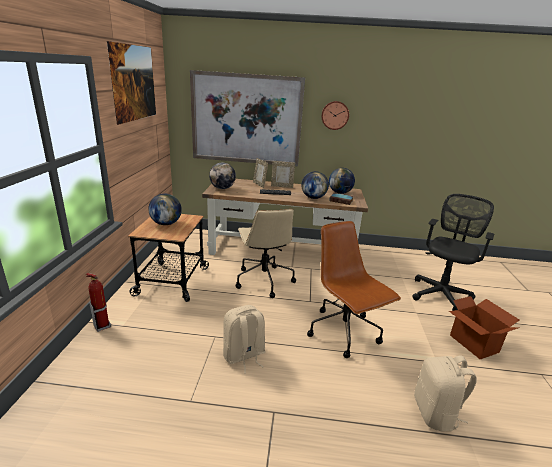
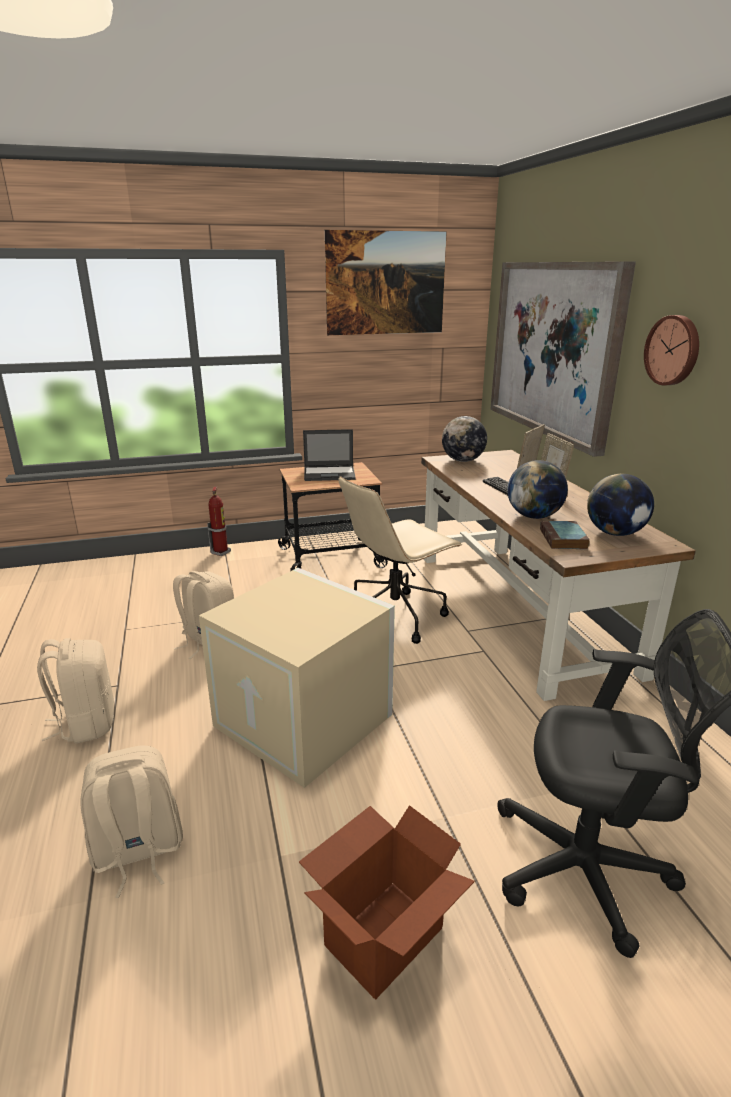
camera: 70 degrees right, 0 degrees up
(166, 224) = (330, 474): globe -> laptop
(315, 434) = (86, 723): none -> beige backpack
(344, 332) = (306, 720): brown office chair -> beige storage box

